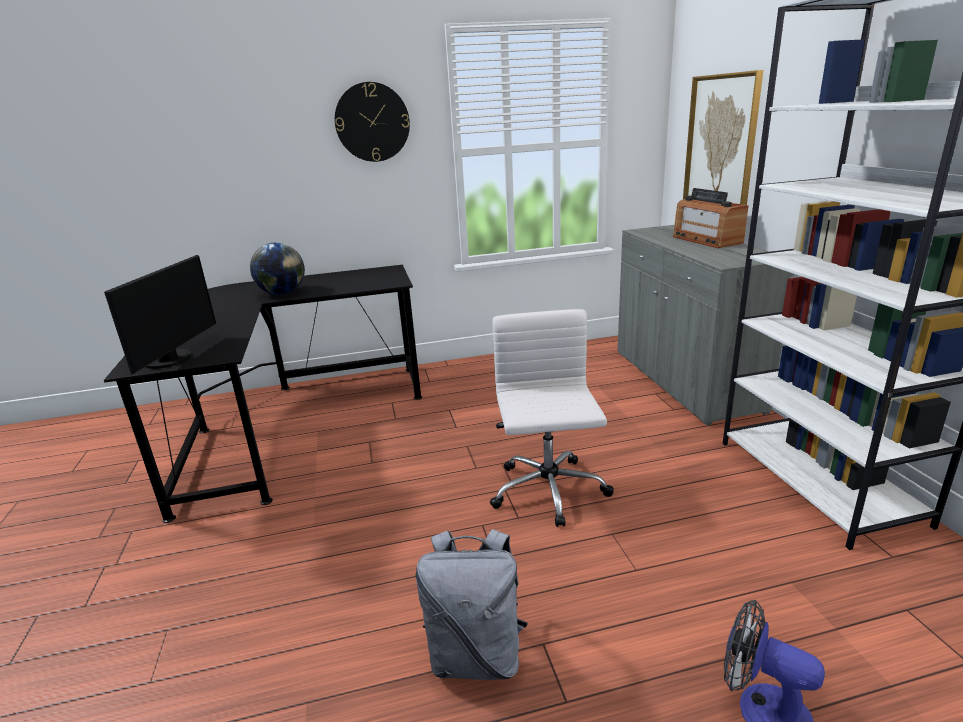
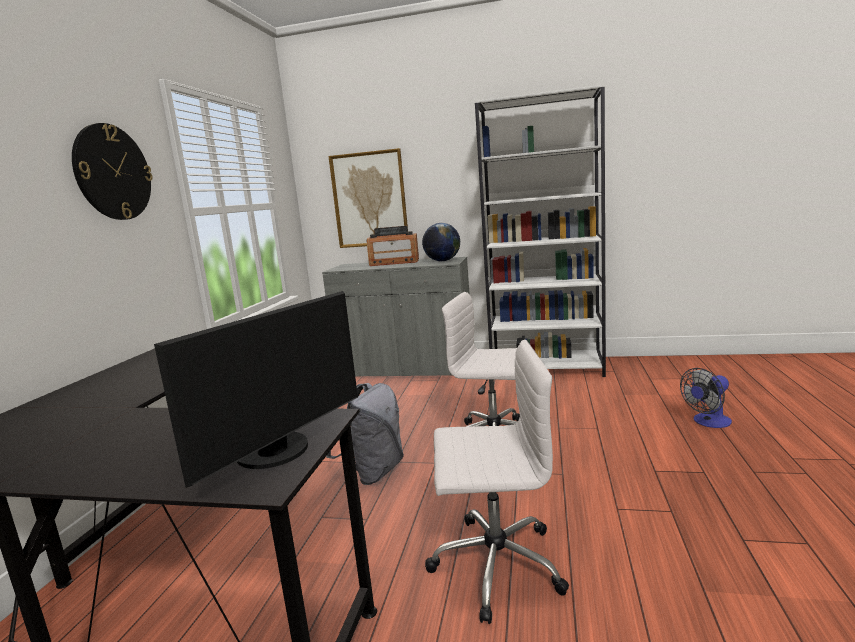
camera: 65 degrees left, 10 degrees down
(172, 359) = (278, 452): monitor -> monitor turned 90 degrees clockwise
(282, 293) = (122, 395): globe -> globe (442, 261)
(326, 546) = (494, 564): none -> white office chair
(476, 655) = (661, 497): grey backpack -> grey backpack (373, 472)

